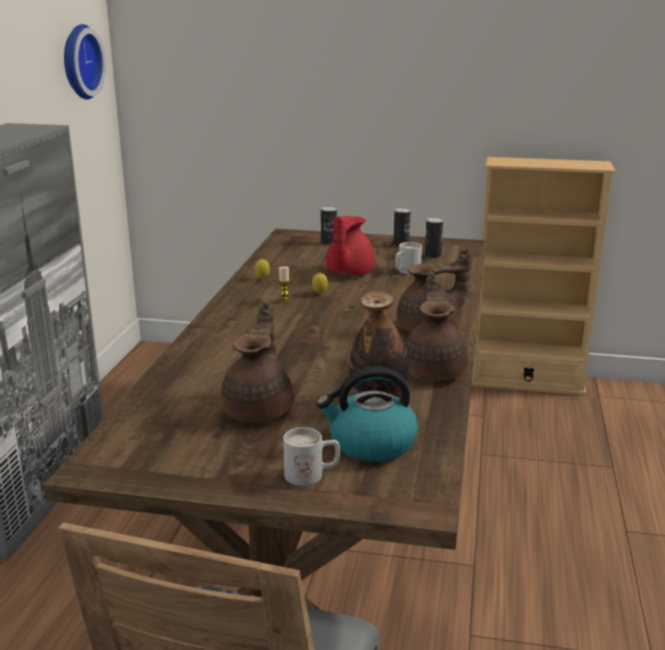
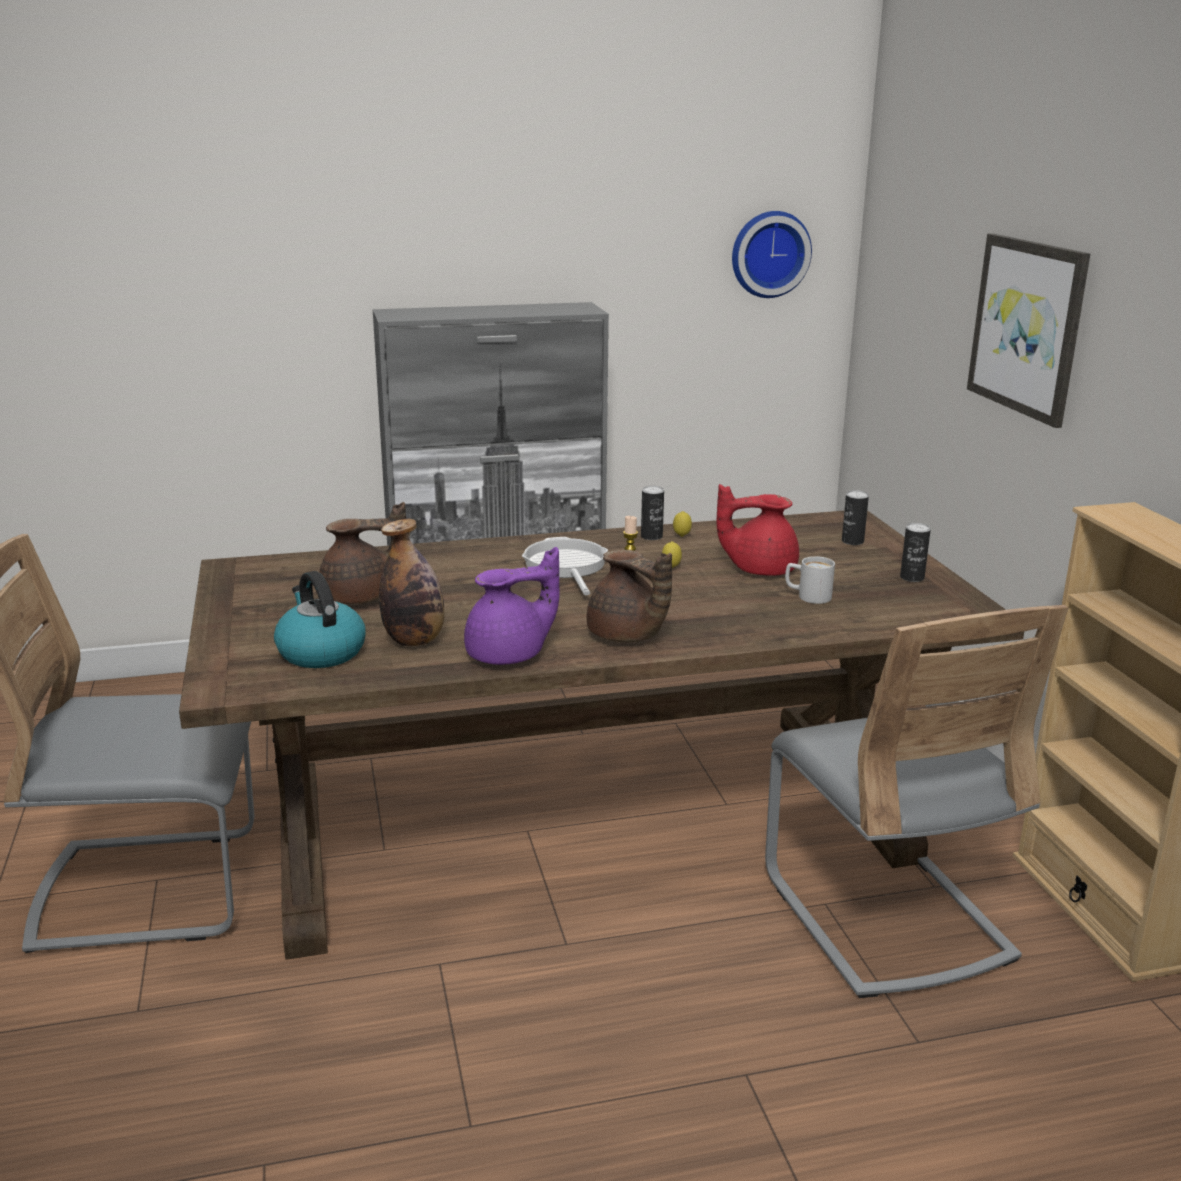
camera: 65 degrees right, 0 degrees up
(279, 323) = (566, 567): none -> frying pan
(312, 475) = (252, 639): white mug -> none
(355, 76) = (1028, 327): none -> picture
(432, 256) = (895, 601): can -> can (651, 536)
(434, 370) = (509, 655): brown teapot -> purple teapot
(502, 439) = (884, 915): none -> grey chair

